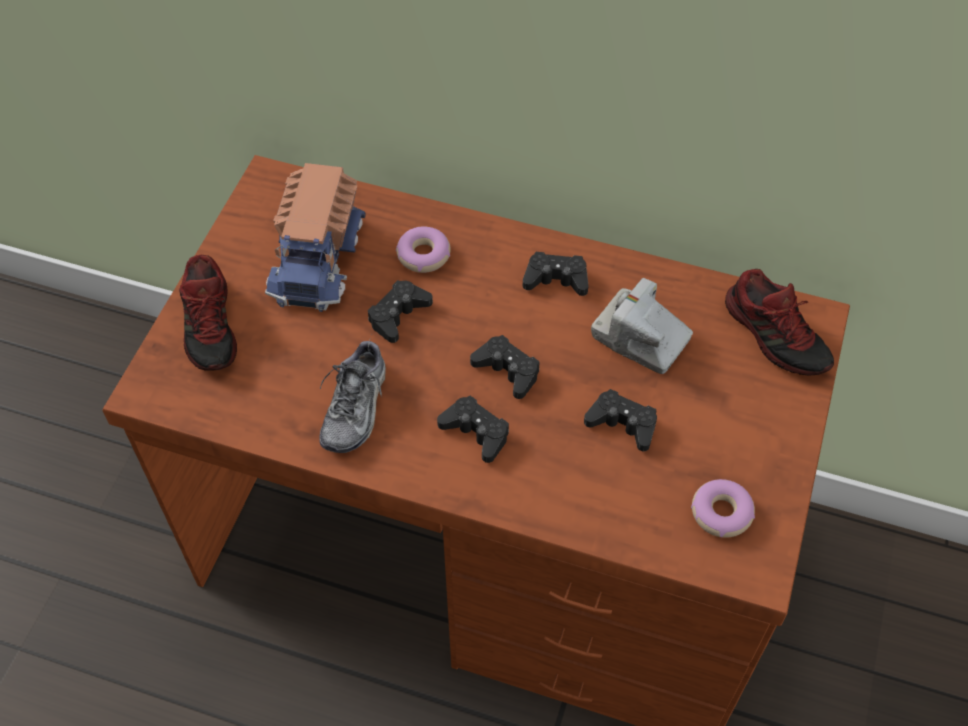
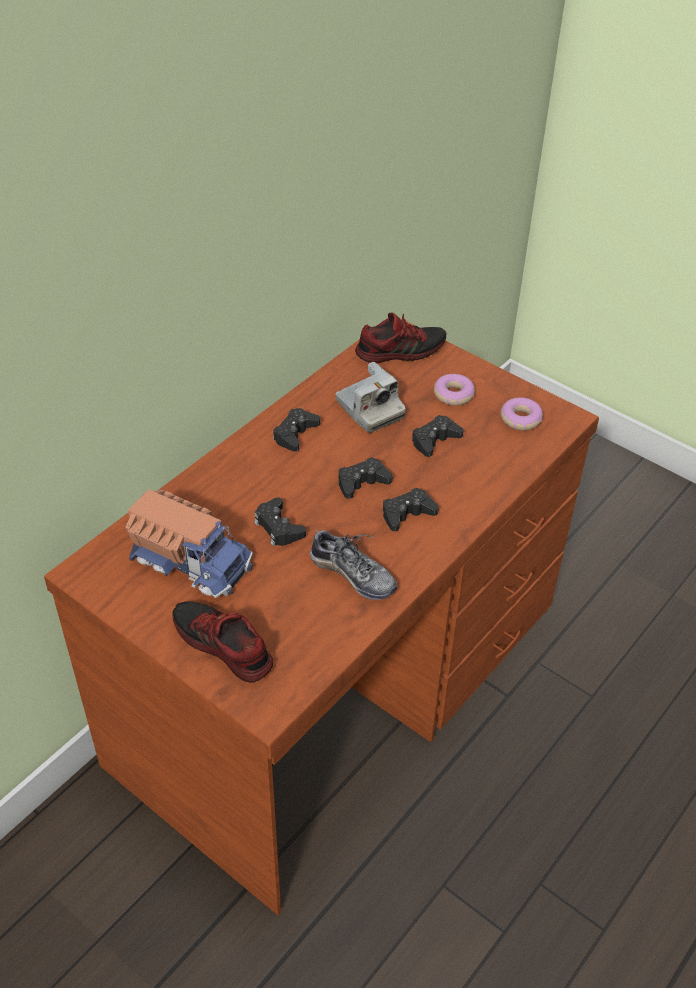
camera: 70 degrees left, 10 degrees down
(212, 326) = (222, 647): shoe -> shoe turned 150 degrees counterclockwise
(423, 255) = (228, 497): donut -> donut (453, 395)
(640, 338) = (369, 410): camera -> camera turned 90 degrees counterclockwise

